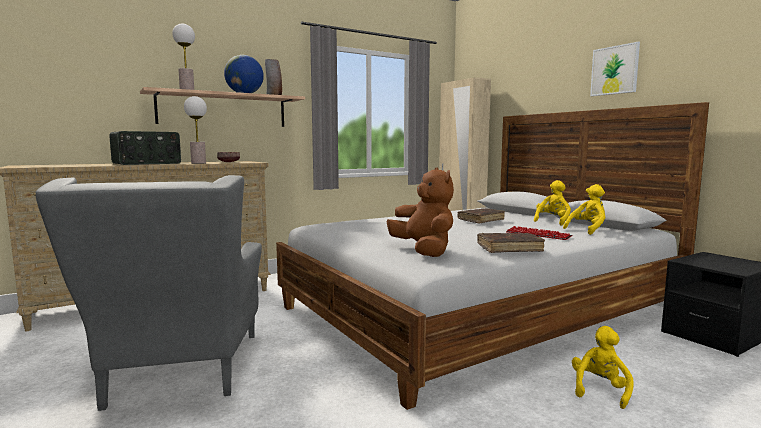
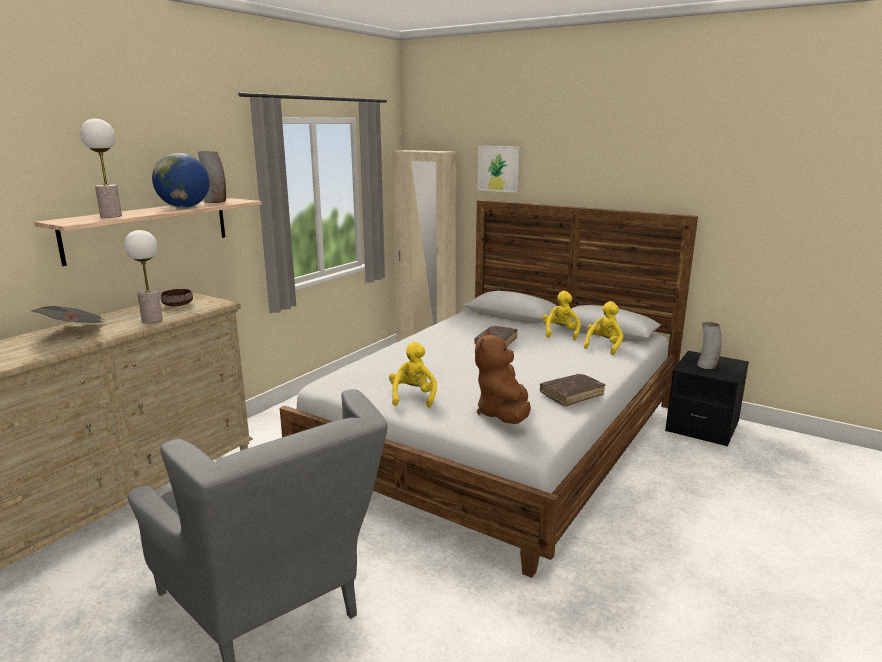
camera: 25 degrees left, 10 degrees up
(147, 163) = (75, 332): radio -> newspaper
(424, 251) = (503, 415): brown plush toy -> brown plush toy turned 120 degrees counterclockwise
(538, 235) = (572, 363): keyboard -> none
(600, 390) = (658, 509): yellow plush toy -> yellow plush toy (413, 397)
(614, 70) = (605, 167): picture -> picture (498, 168)
(716, 262) = (707, 366): none -> vase

